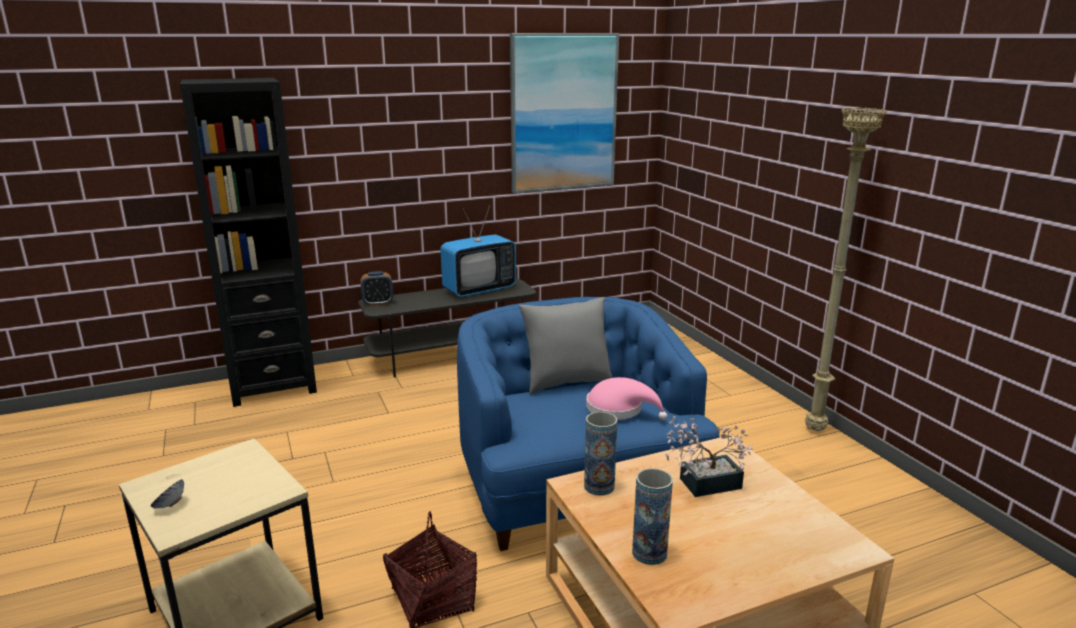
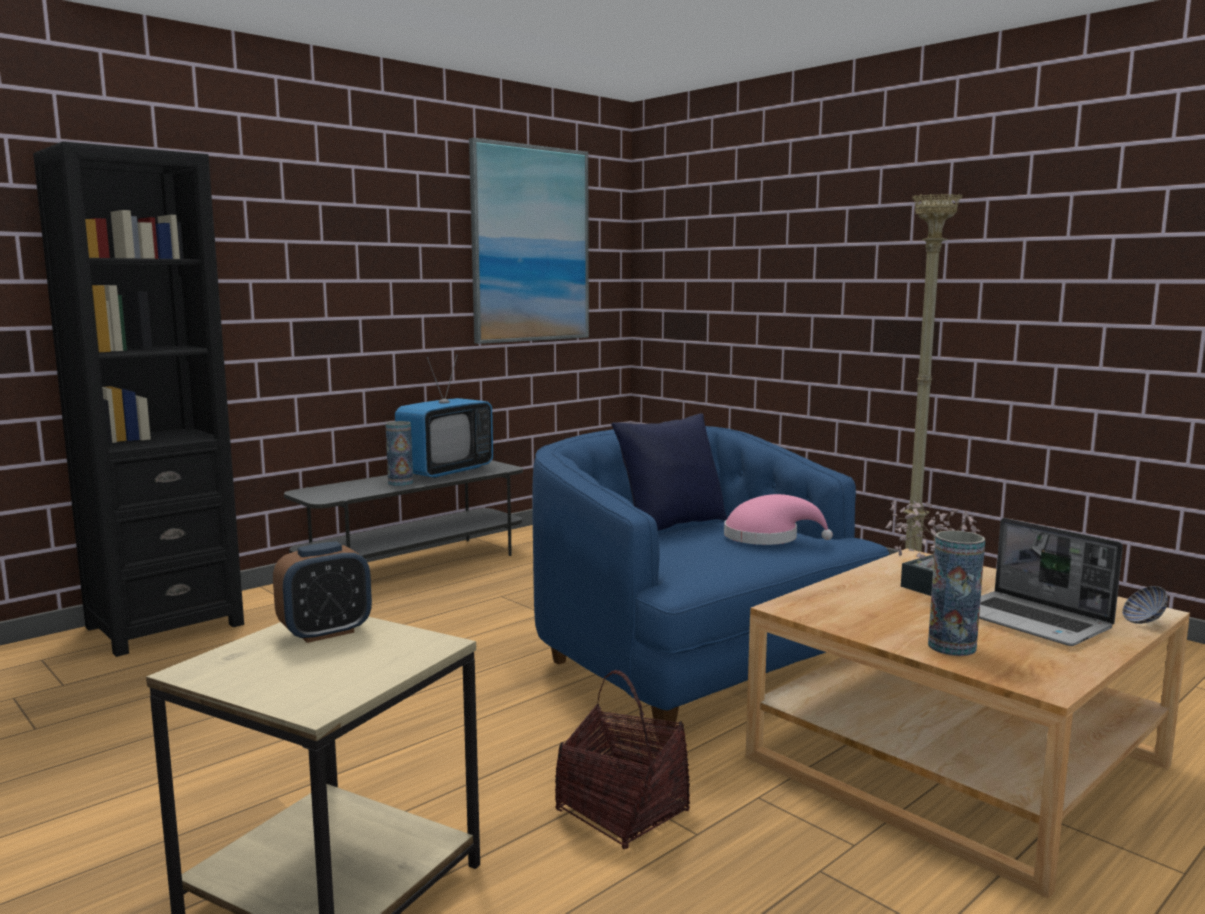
camera: 20 degrees left, 10 degrees down
(170, 505) = (272, 683): bowl -> bowl (1143, 621)
(378, 303) = (316, 492): alarm clock -> alarm clock (325, 632)
(566, 382) = (670, 527): grey pillow -> blue pillow
(599, 486) = (821, 604): vase -> vase (400, 483)
(744, 540) = (1033, 621): none -> laptop

